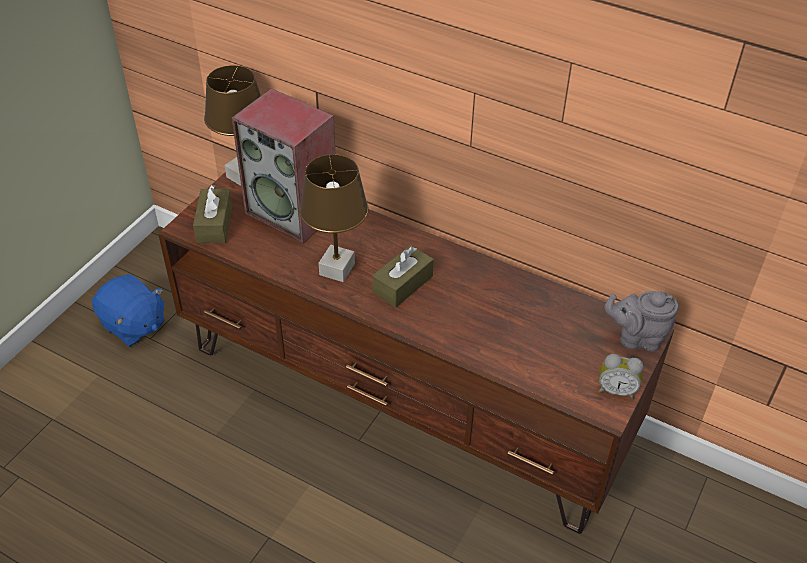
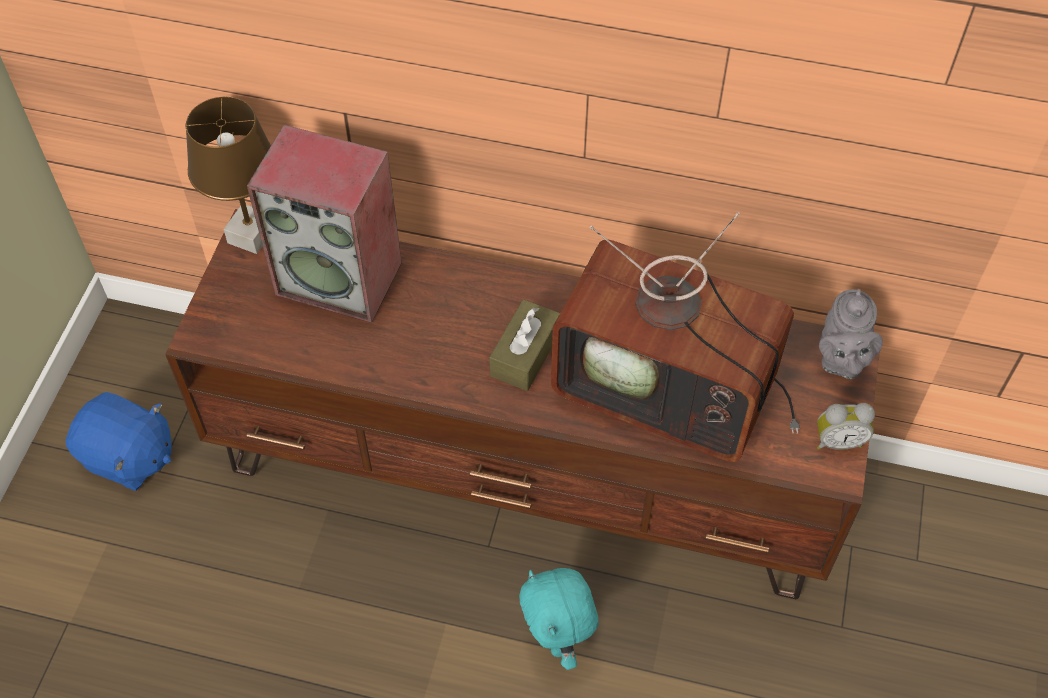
camera: 15 degrees left, 10 degrees up
(214, 224) = (239, 321): brown tissue box -> none
(337, 269) = (431, 352): brown table lamp -> none
(387, 517) = (557, 641): none -> turquoise plush toy
(501, 329) = (671, 389): none -> television
(637, 338) = (841, 360): grey teapot -> grey teapot turned 75 degrees counterclockwise

